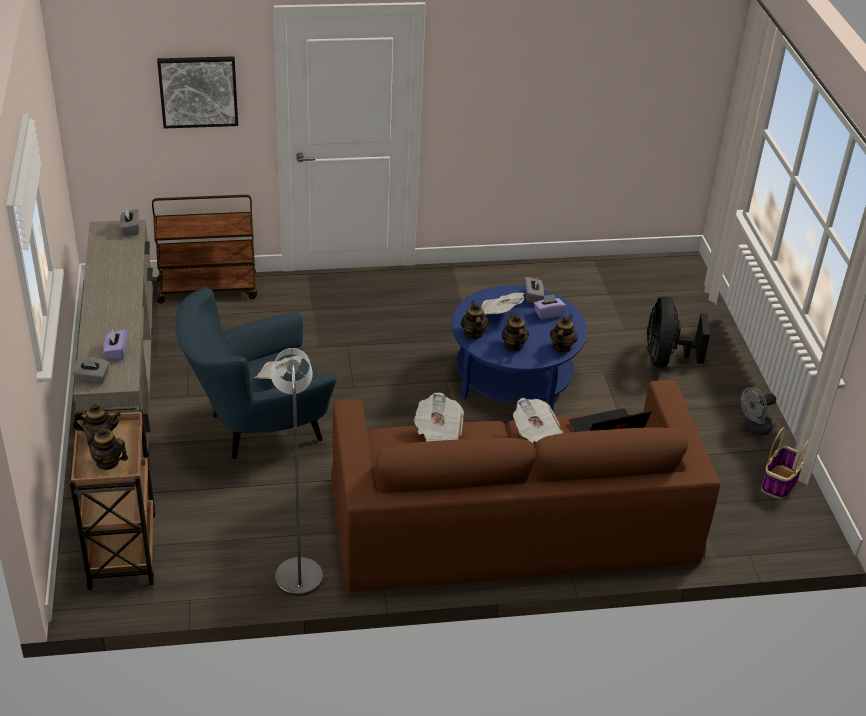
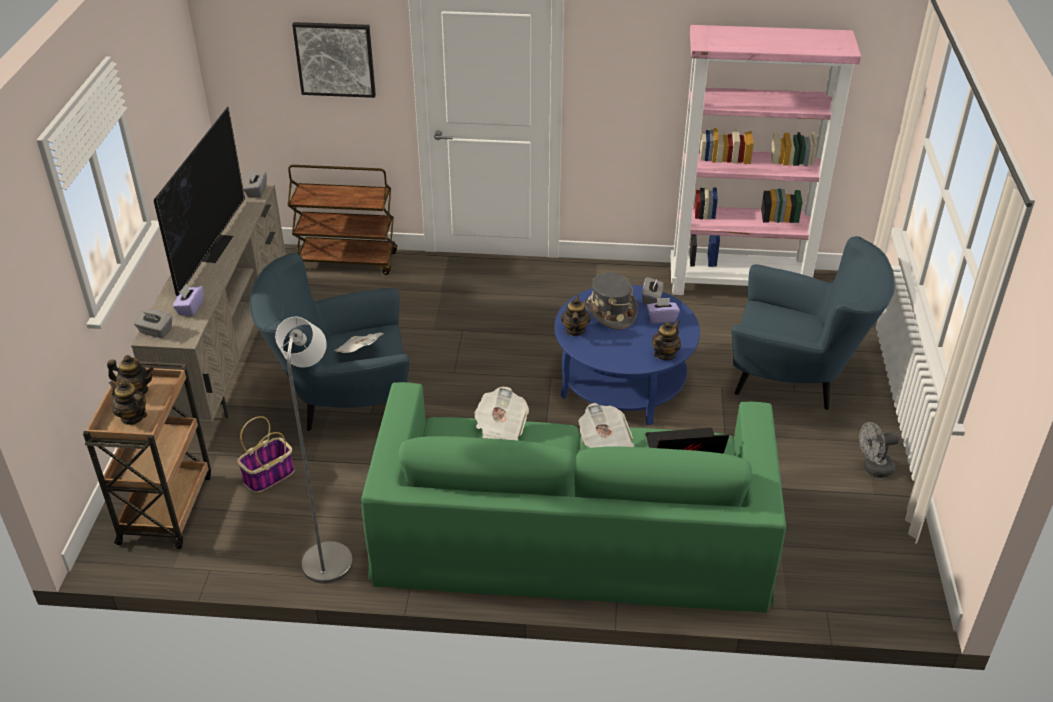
camera: 15 degrees right, 0 degrees up
(110, 289) = (212, 247): none -> television
(499, 313) = (610, 312): newspaper -> grey hat
(512, 519) = (572, 533): brown sofa -> green sofa
(514, 345) = (613, 347): teapot -> none
(590, 274) = (740, 284): none -> pink bookcase
(666, 358) = (795, 381): black fan -> blue armchair
(779, 483) = (886, 534): basket -> basket (268, 476)

